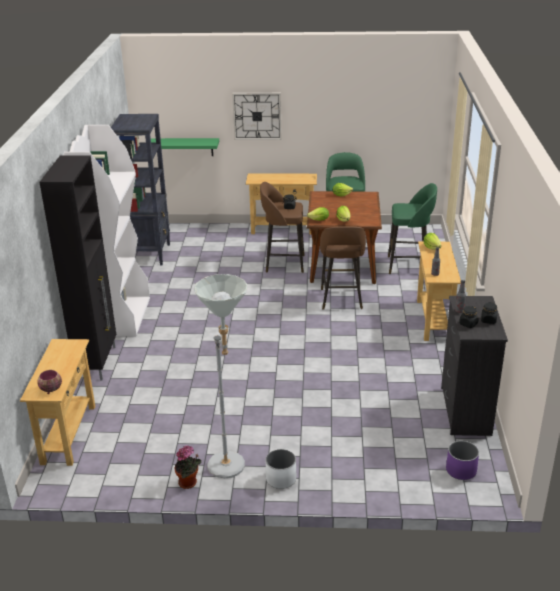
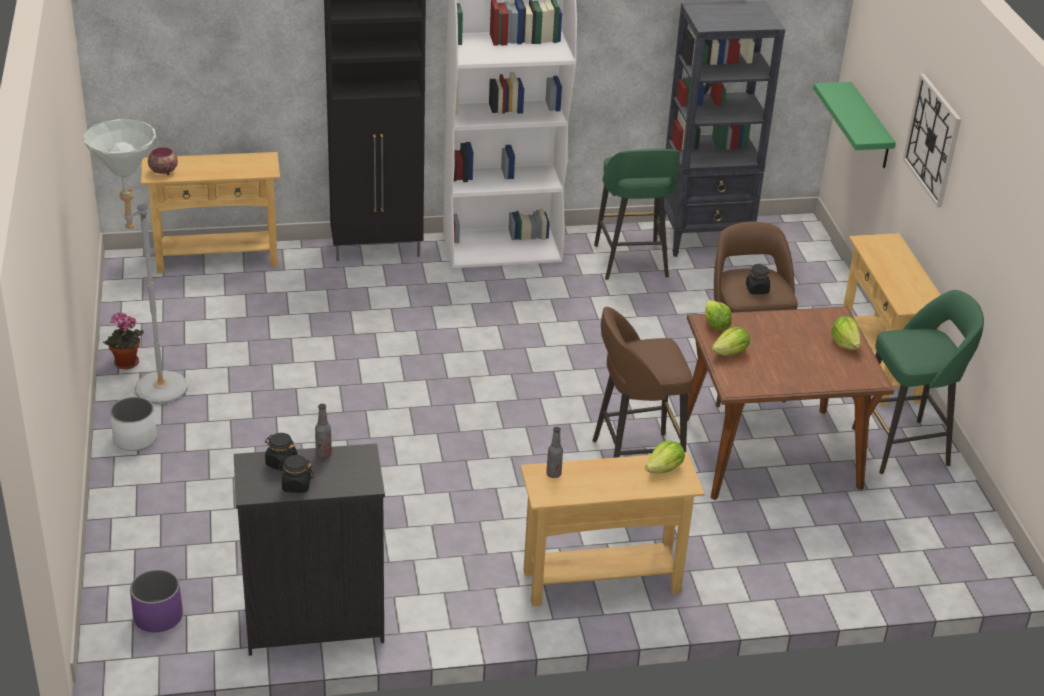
camera: 75 degrees right, 5 degrees up
(409, 265) = (809, 543): green stool -> green stool (631, 262)

